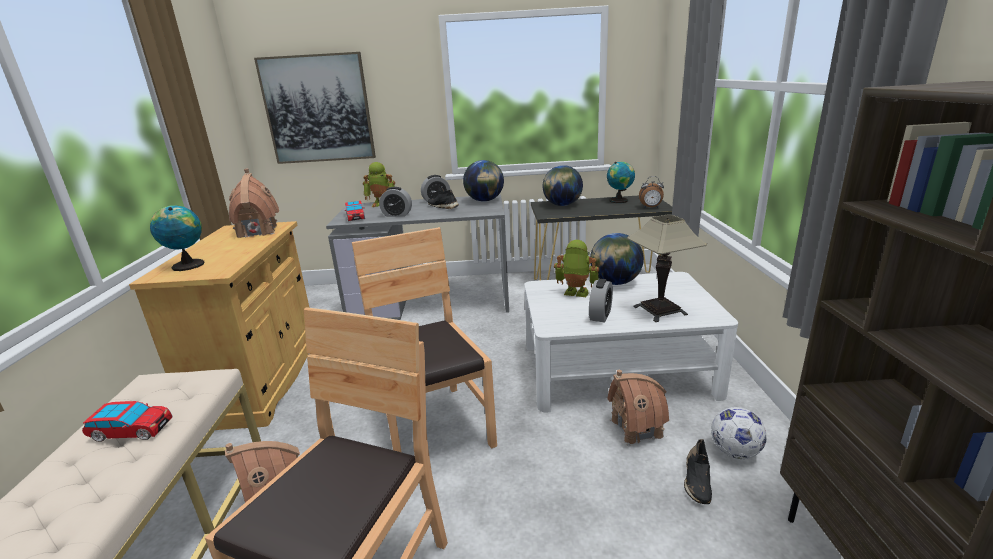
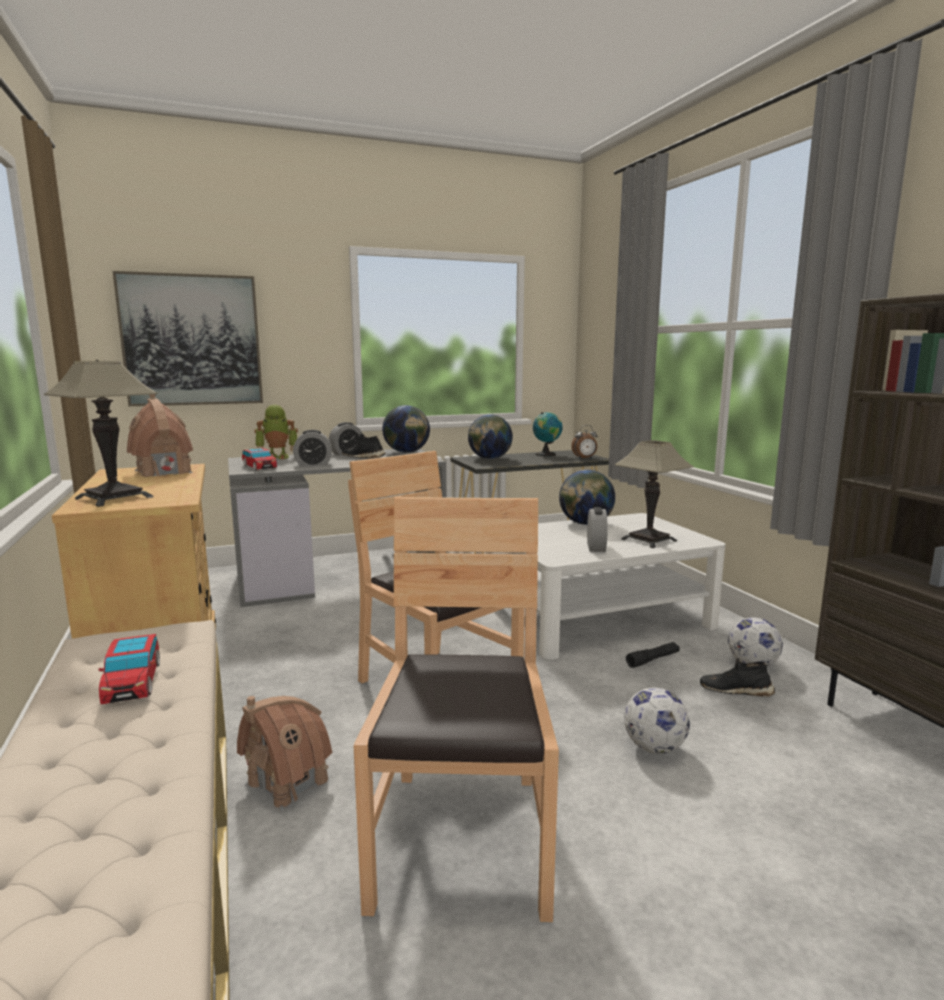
camera: 20 degrees left, 10 degrees down
(131, 431) = (132, 682): toy car -> toy car turned 90 degrees clockwise
(188, 265) = (114, 498): globe -> table lamp
(574, 533) = (654, 748): none -> football
(575, 293) = (554, 533): toy robot -> none
(636, 428) = (653, 660): toy house -> black flashlight
(697, 481) = (735, 690): black shoe -> black shoe turned 105 degrees clockwise

